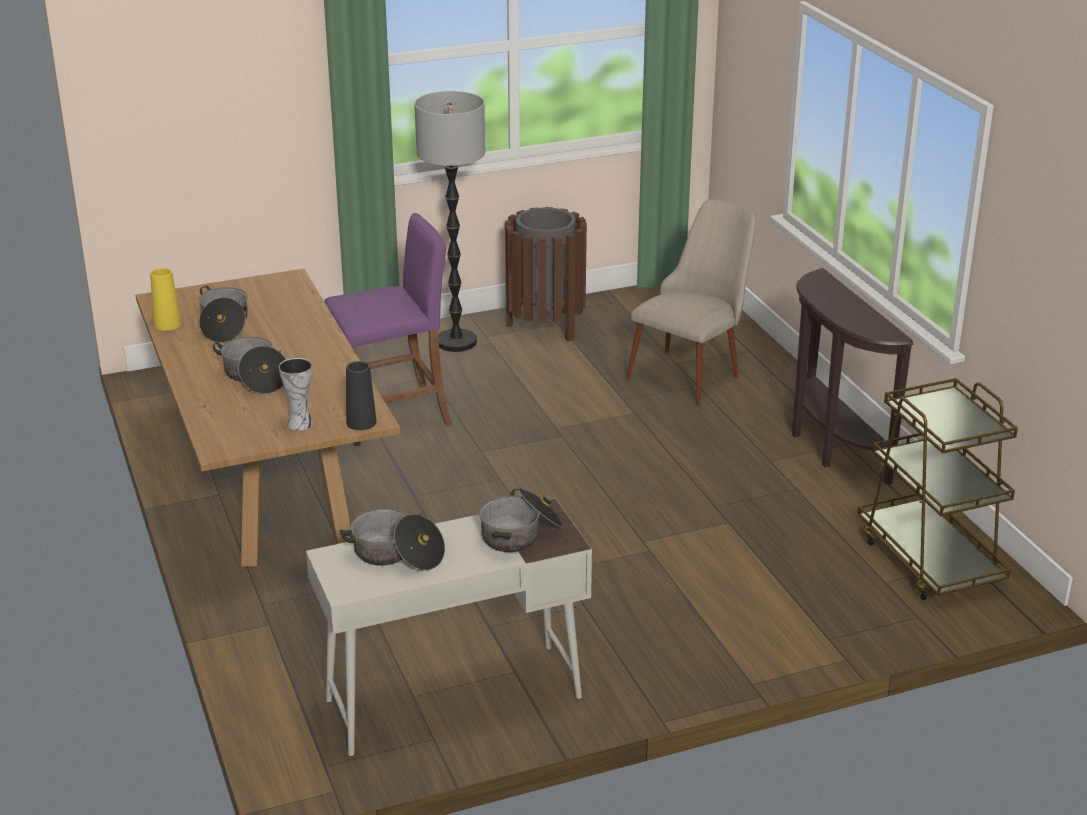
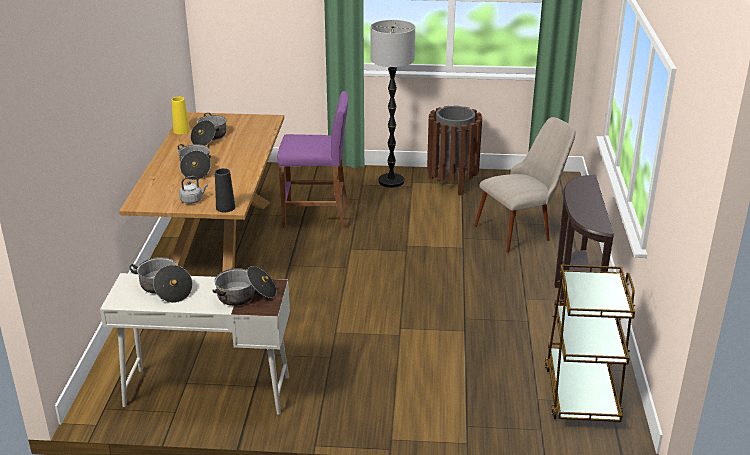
camera: 25 degrees right, 0 degrees up
(300, 423) = (192, 200): vase -> grey kettle

